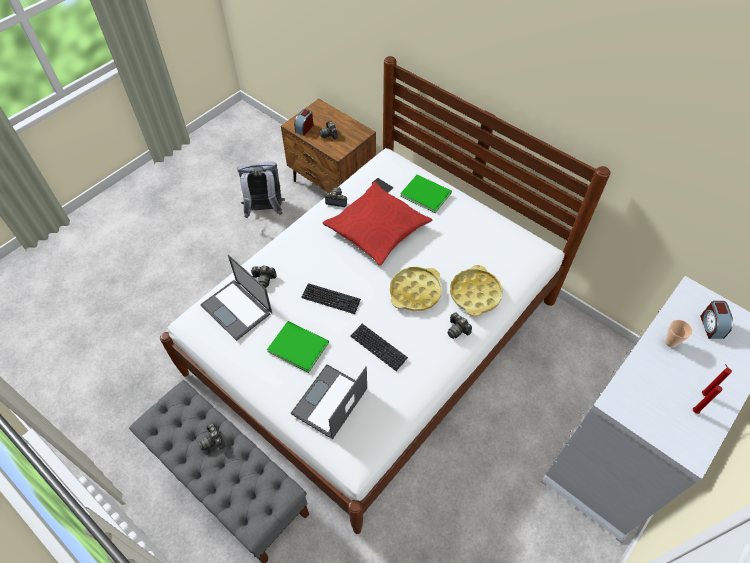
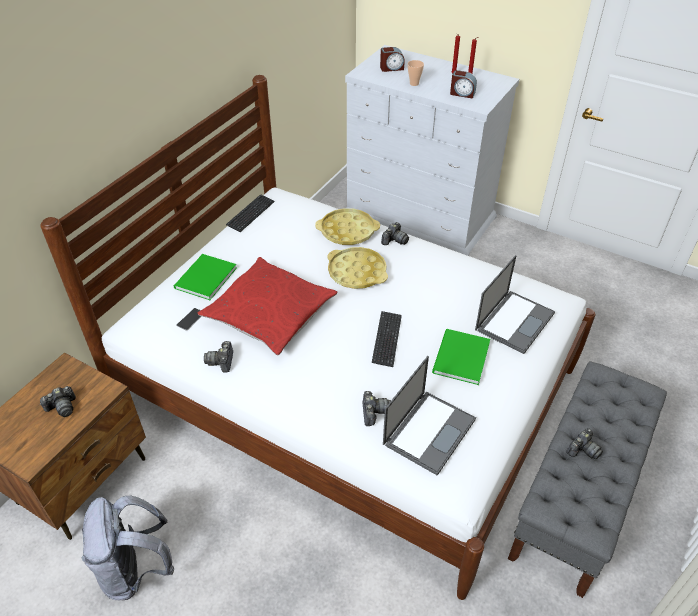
camera: 100 degrees left, 10 degrees down
(304, 128) = (41, 444): alarm clock -> alarm clock (462, 93)
(329, 402) = (515, 320): laptop -> laptop turned 75 degrees counterclockwise
(378, 347) = (437, 292): keyboard -> keyboard (250, 214)

